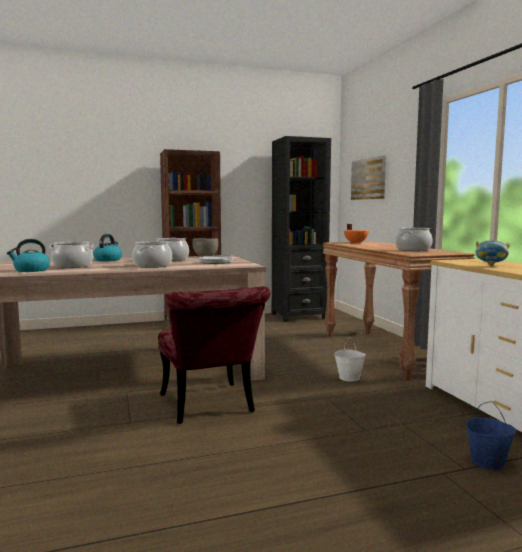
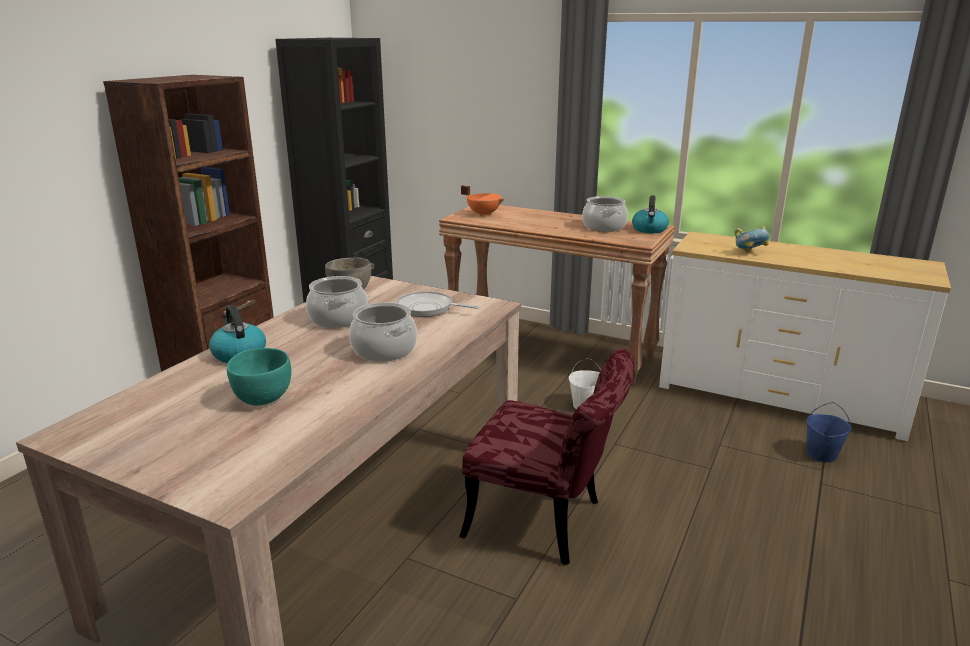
camera: 45 degrees left, 15 degrees up
(31, 270) = (248, 443): kettle -> kettle (649, 230)
(73, 266) = (263, 398): cooking pot -> turquoise bowl
(369, 179) = (437, 103): picture -> none

